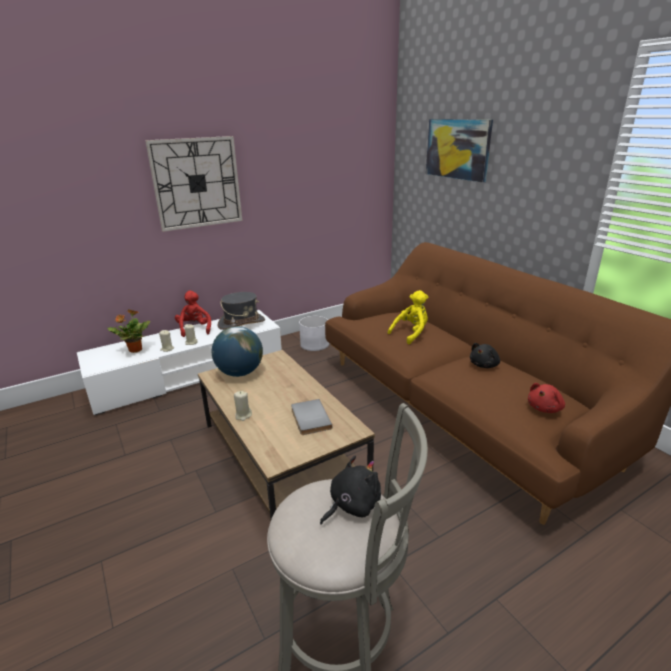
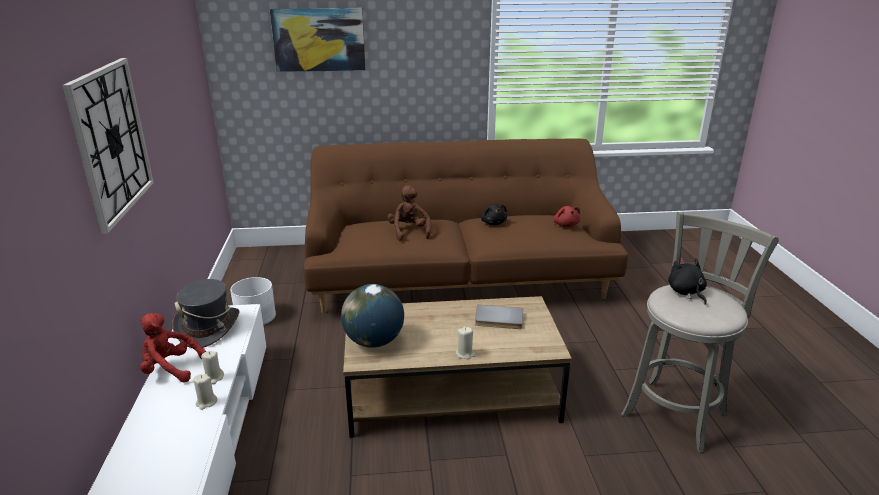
camera: 65 degrees left, 0 degrees up
(135, 350) = (167, 436): potted plant -> none
(411, 333) = (409, 231): yellow plush toy -> brown plush toy

